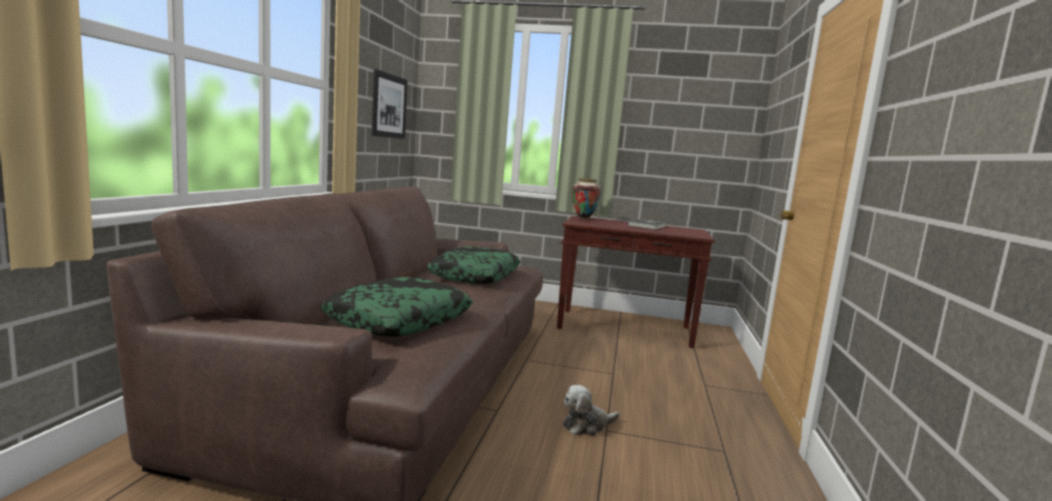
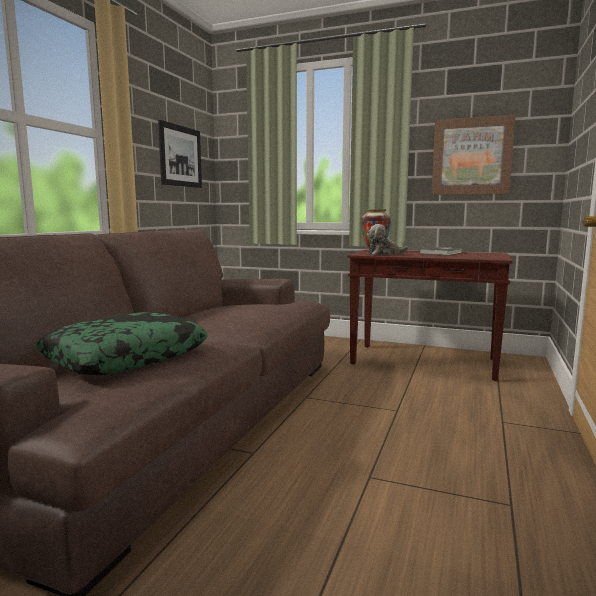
camera: 10 degrees right, 0 degrees up
(475, 275) = (246, 311): pillow -> none
(586, 425) = (348, 471): plush toy -> plush toy (384, 253)
(677, 136) = (471, 156): none -> picture

